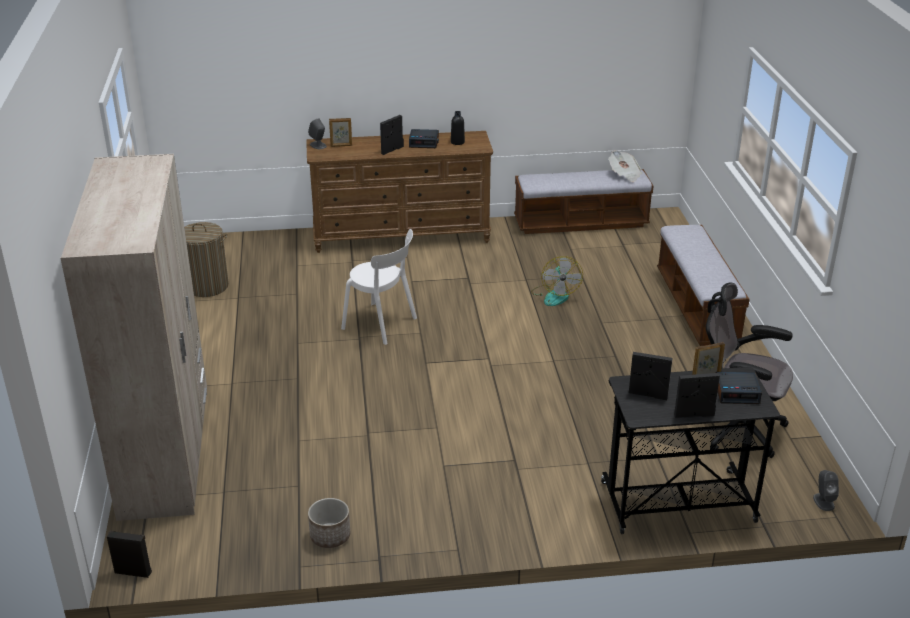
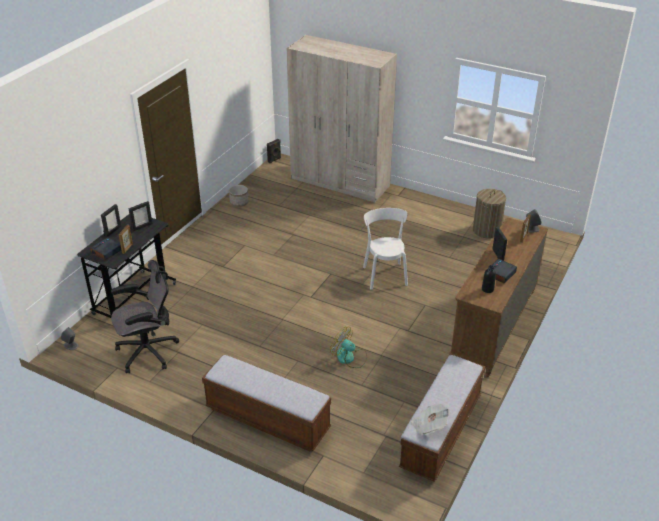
camera: 125 degrees right, 5 degrees up
(382, 324) = (384, 274): white chair -> white chair turned 105 degrees clockwise

